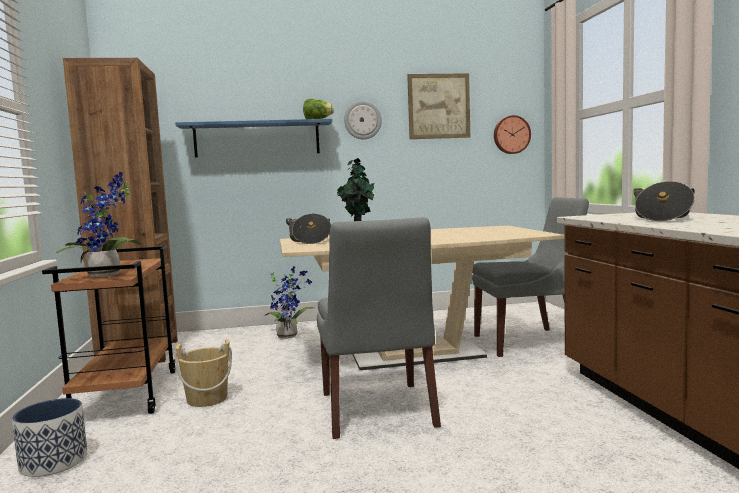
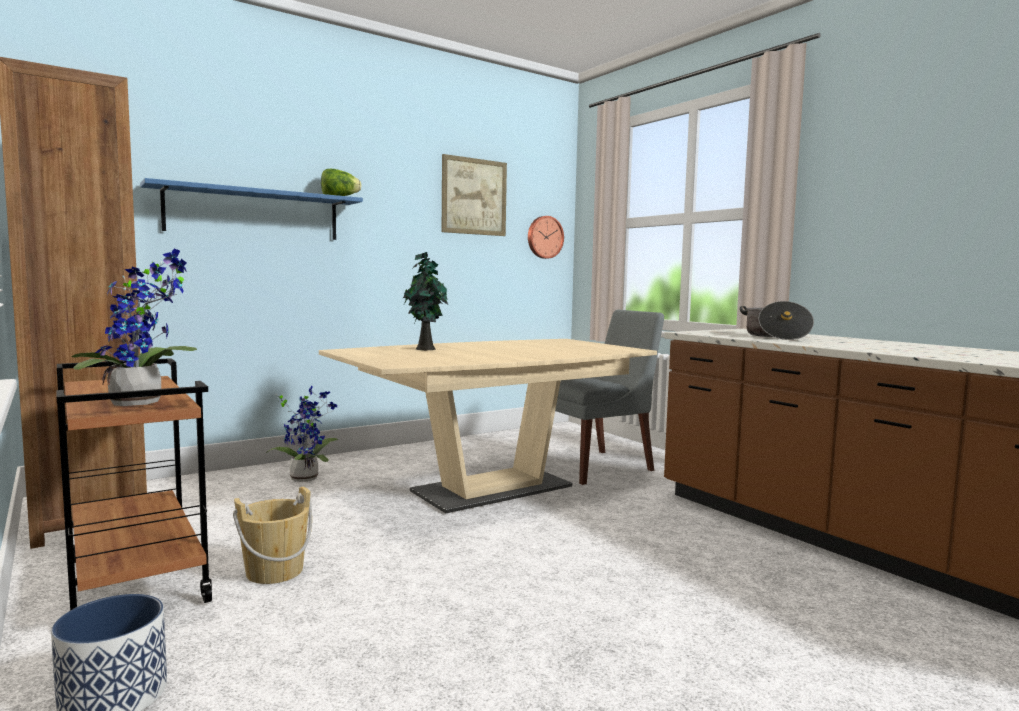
camera: 25 degrees left, 0 degrees up
(309, 241) = (374, 353): cooking pot -> none
(362, 120) = (389, 203): wall clock -> none
(378, 411) = (516, 559): grey chair -> none

